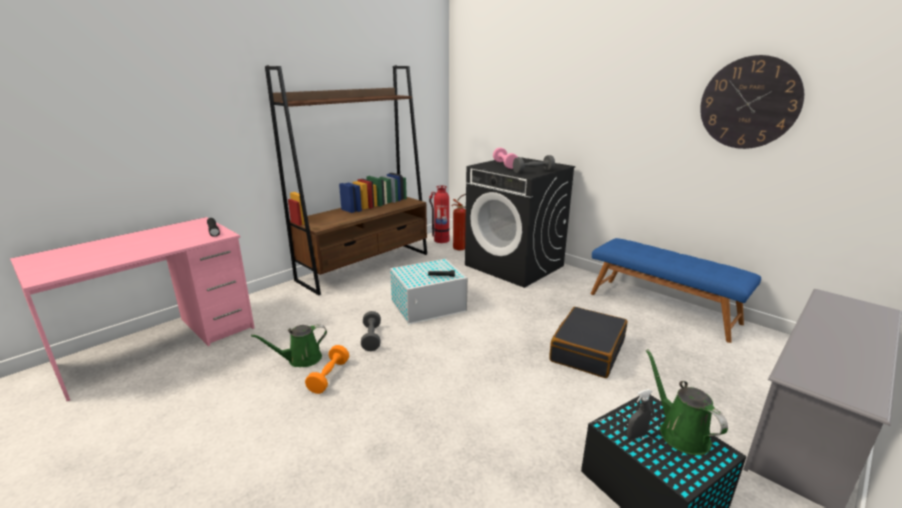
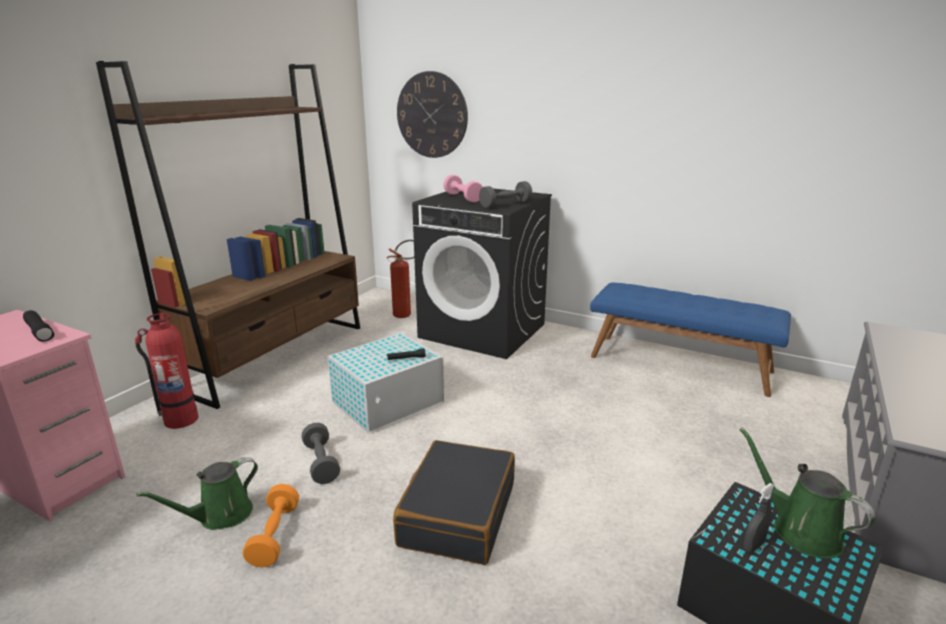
camera: 15 degrees left, 0 degrees up
(441, 240) = (372, 306): fire extinguisher -> fire extinguisher (180, 419)
(587, 351) = (616, 434): black suitcase -> black suitcase (457, 514)
(749, 103) = (765, 105): wall clock -> wall clock (432, 115)

